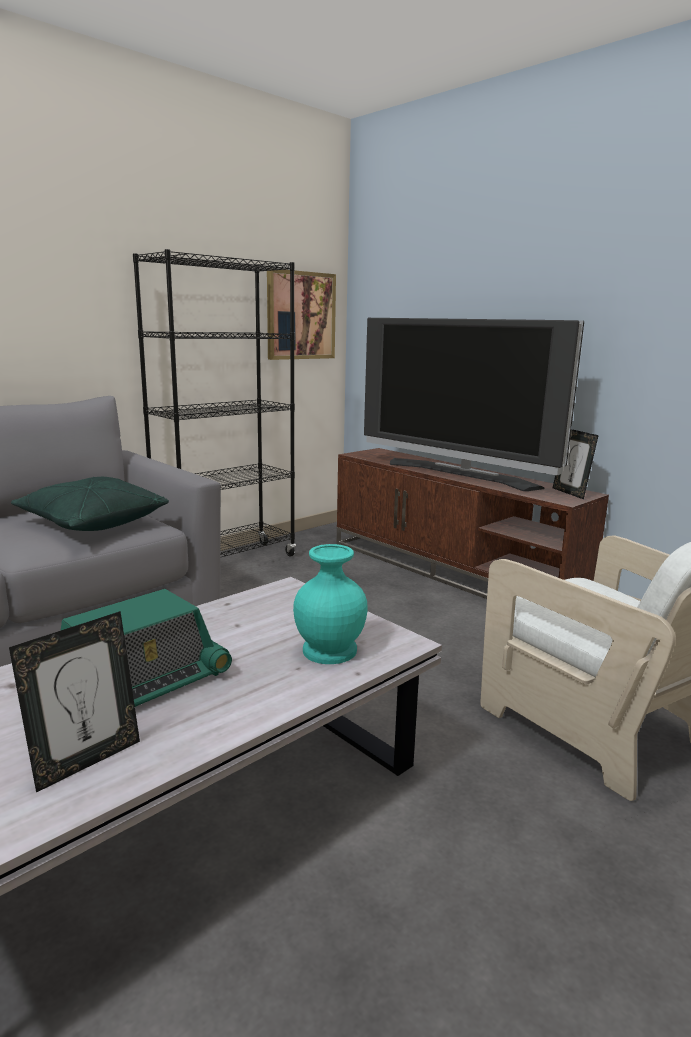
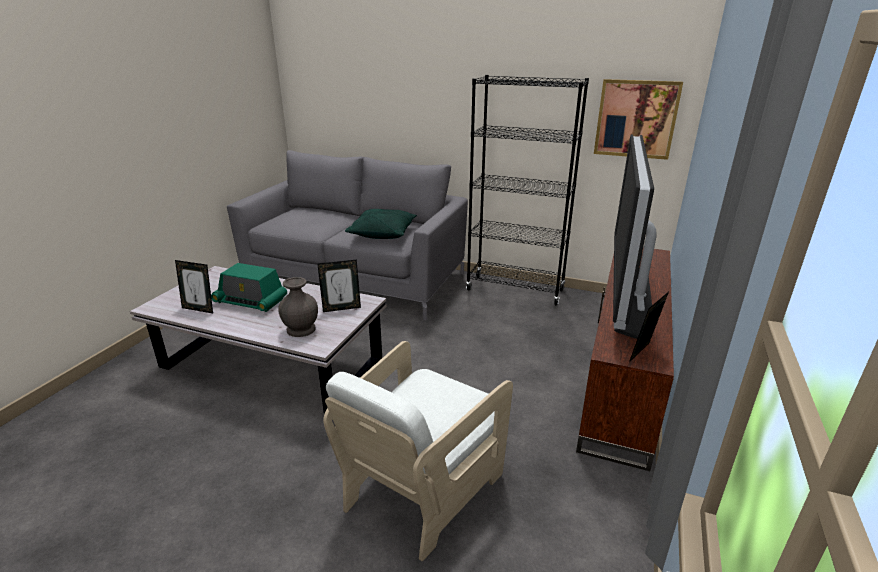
camera: 65 degrees right, 10 degrees up
(288, 609) = (341, 308): none -> picture frame
(331, 650) = (302, 329): turquoise vase -> grey vase

